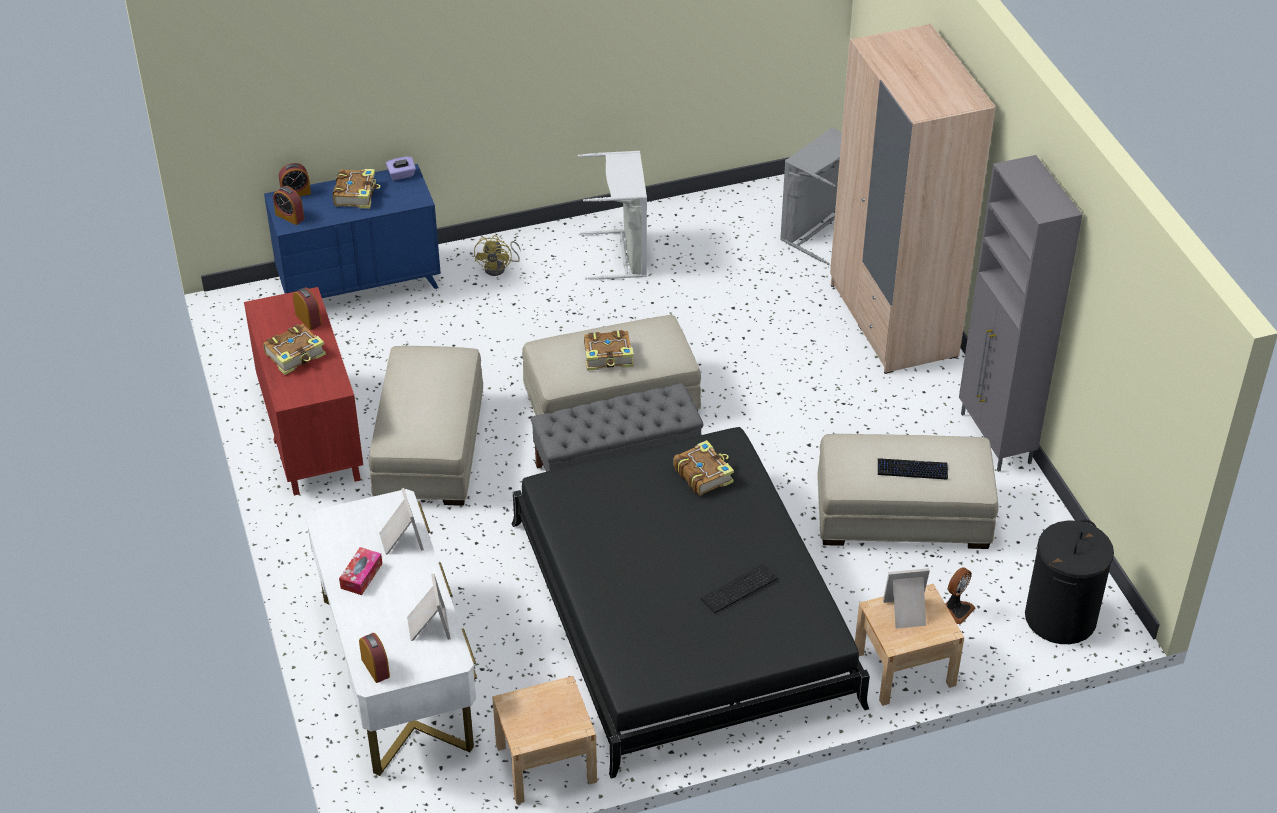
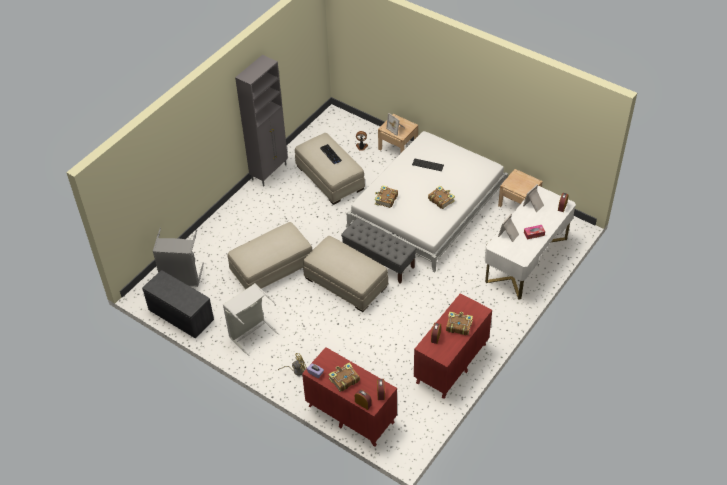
camera: 125 degrees left, 5 degrees up
(360, 284) = (350, 414): blue dresser -> red dresser
(429, 447) = (421, 321): beige ottoman -> beige ottoman (272, 268)
(609, 357) = (348, 260): book -> book (441, 200)
(682, 612) = (427, 206): black bed -> white bed
(739, 202) = (180, 315): none -> grey bench
(892, 320) = (224, 228): beige wardrobe -> none
(1060, 618) = (342, 124): black laundry basket -> none

